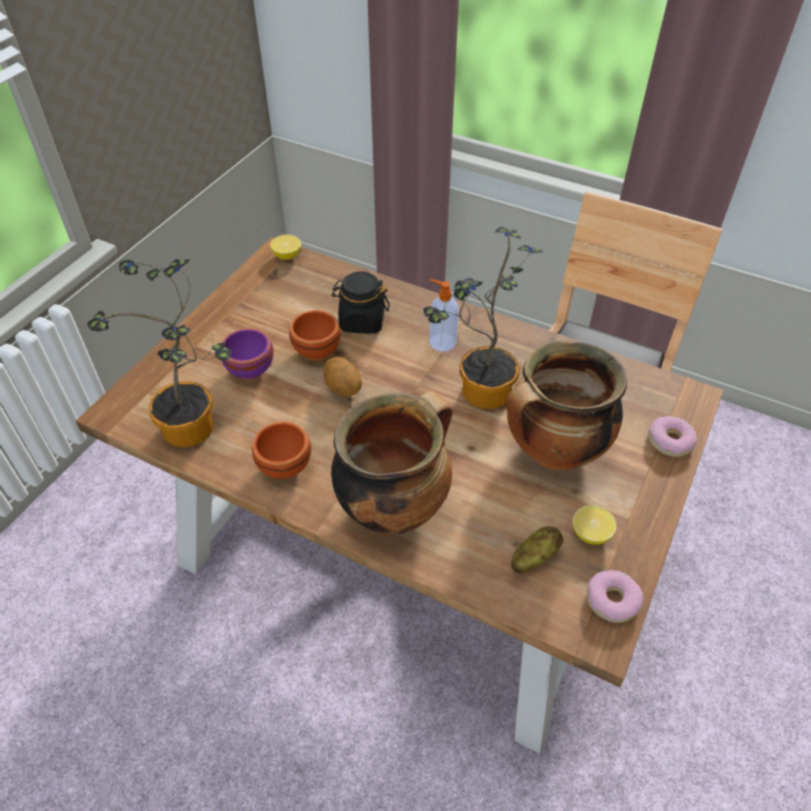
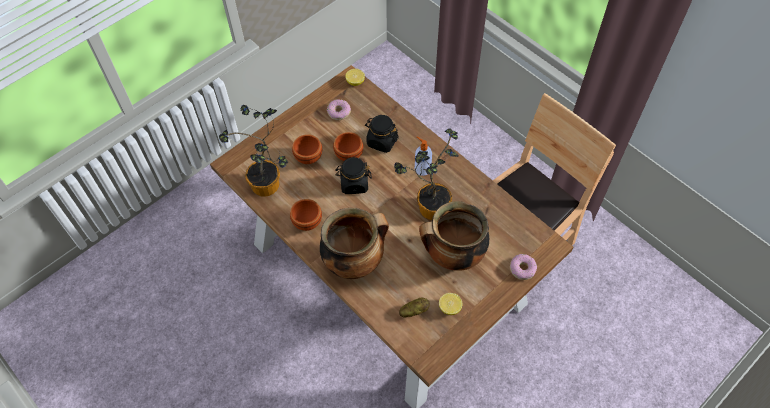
camera: 20 degrees right, 10 degrees up
(251, 369) = (309, 157): purple bowl -> brown bowl
(342, 389) = (354, 184): potato -> black jar
(612, 600) = (443, 345): donut -> donut (339, 112)

